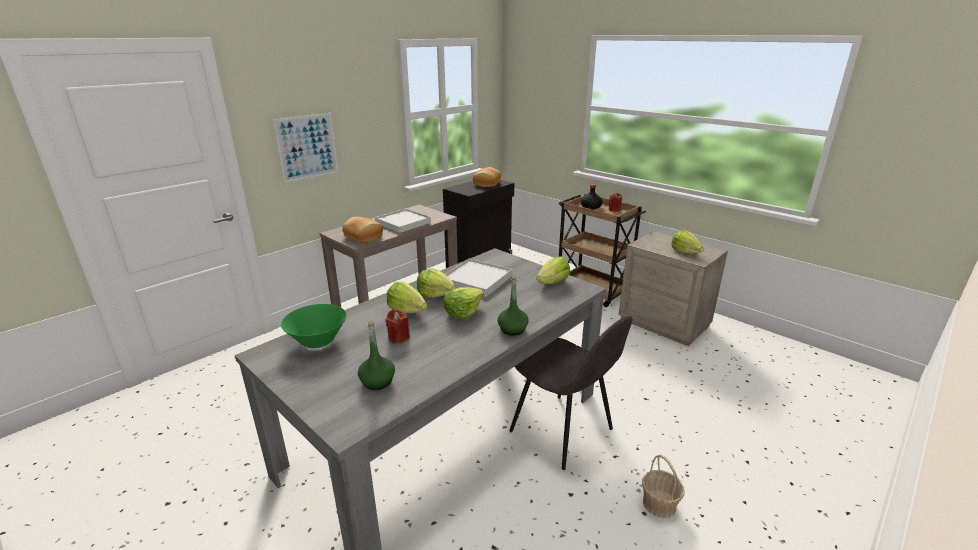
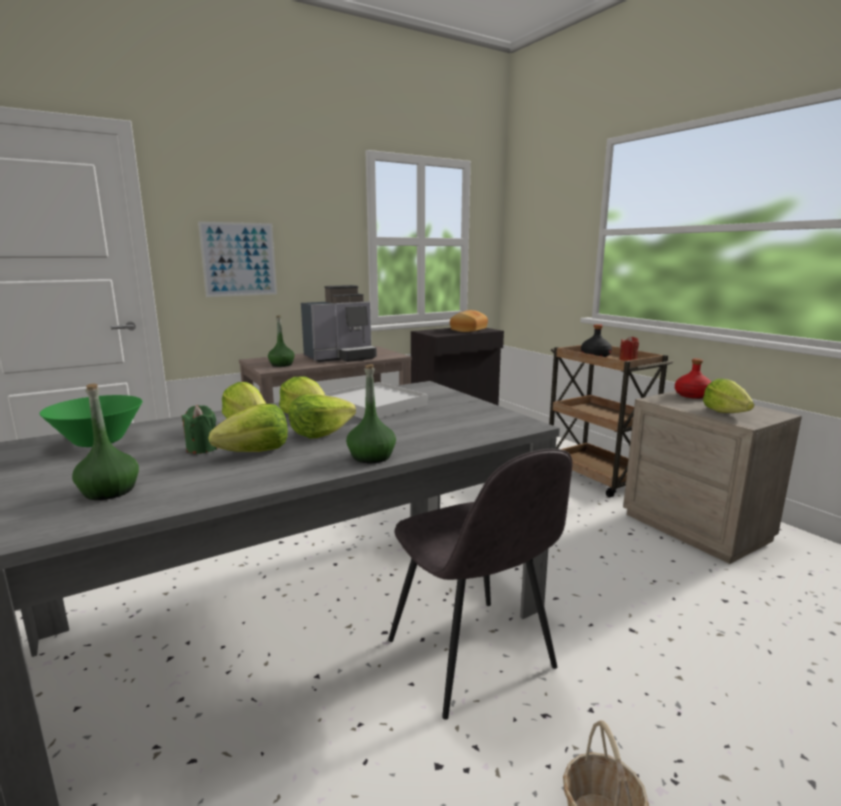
camera: 15 degrees right, 10 degrees down
(362, 237) = (281, 365): bread -> green bottle
(398, 337) = (202, 448): red candle -> green candle
(403, 223) = (341, 357): white tray -> coffee machine
(553, 283) = (480, 416): lettuce -> lettuce (256, 452)
(660, 237) = (692, 395): none -> red bottle

